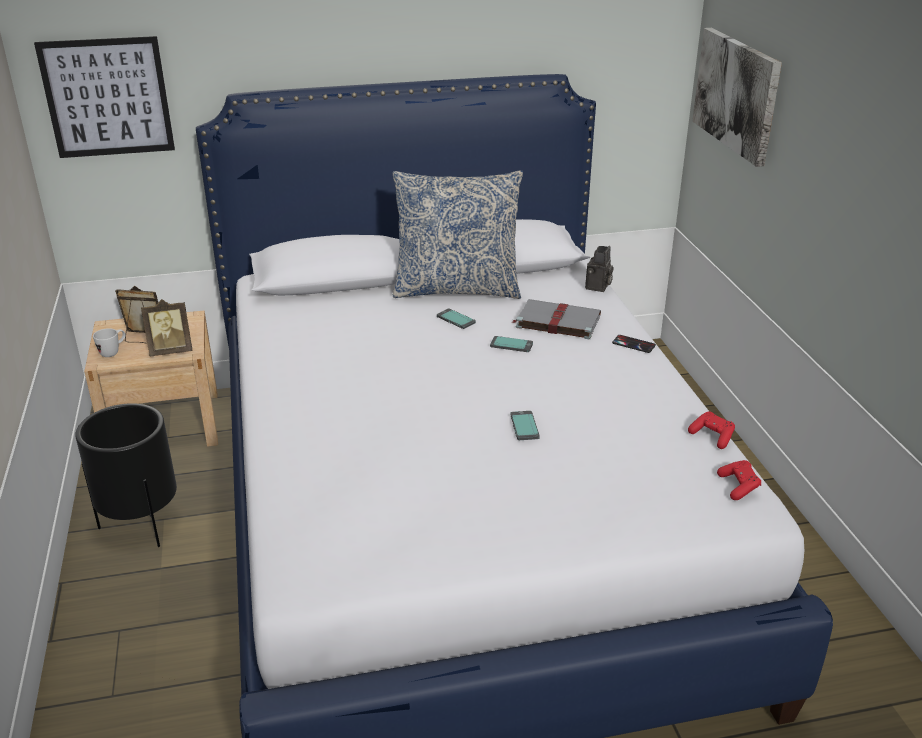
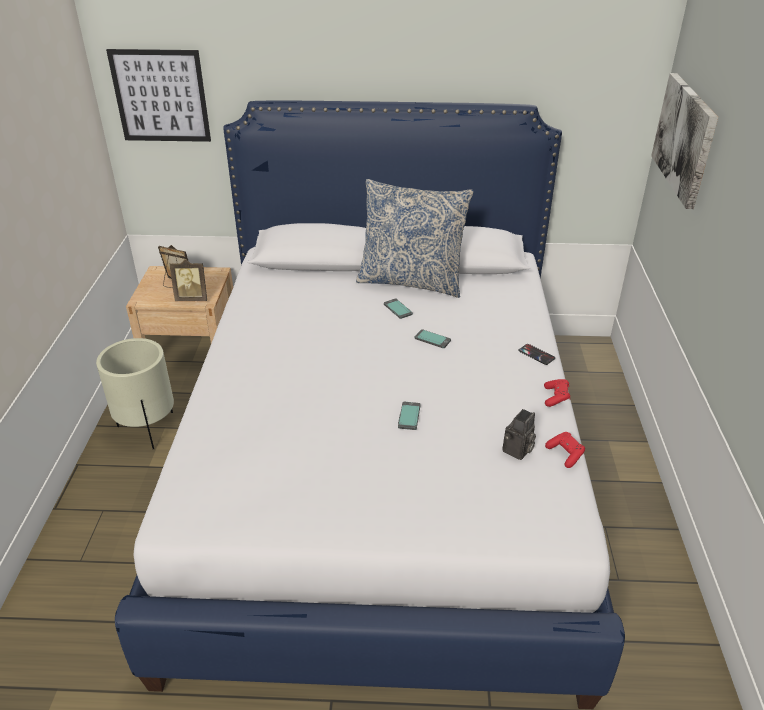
camera: 15 degrees right, 5 degrees up
(113, 352) = (151, 294): white mug -> none
(142, 524) = (148, 429): black planter -> beige planter
(556, 321) = (480, 323): grey book -> none
(598, 287) = (530, 296): camera -> camera (517, 451)
(738, 486) = (566, 507): red game controller -> red game controller (556, 397)

